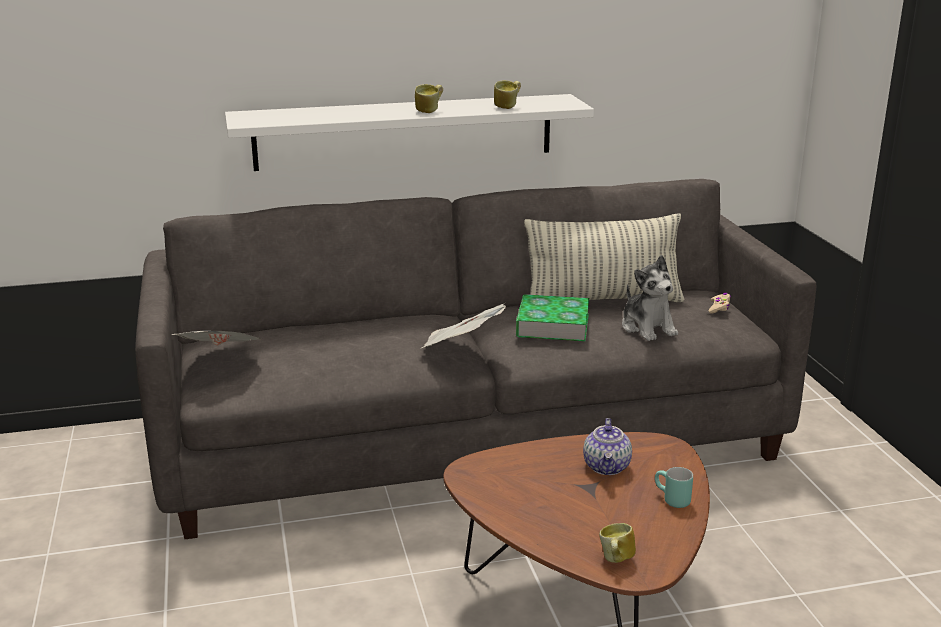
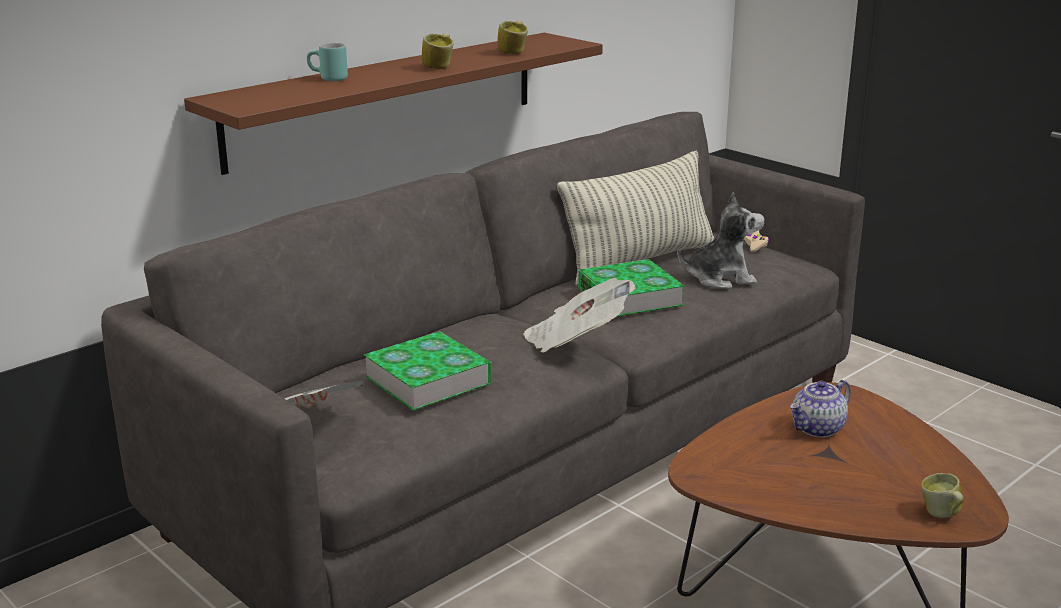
camera: 30 degrees left, 0 degrees up
(326, 348) = (428, 379): none -> book
(404, 132) = (386, 98): white shelf -> brown shelf
(607, 467) = (818, 429): teapot -> teapot turned 75 degrees clockwise
(647, 328) = (720, 278): plush toy -> plush toy turned 45 degrees counterclockwise
(670, 500) = (911, 443): turquoise mug -> turquoise mug (327, 79)

